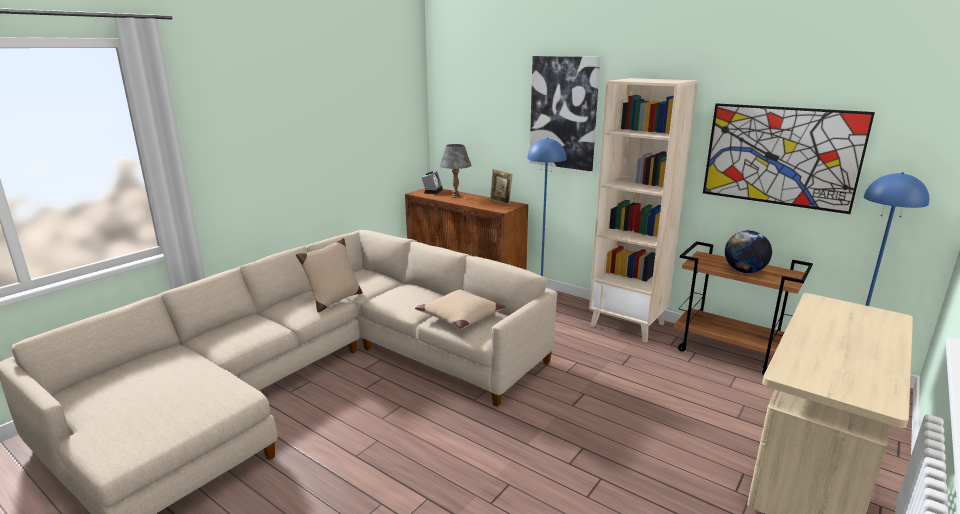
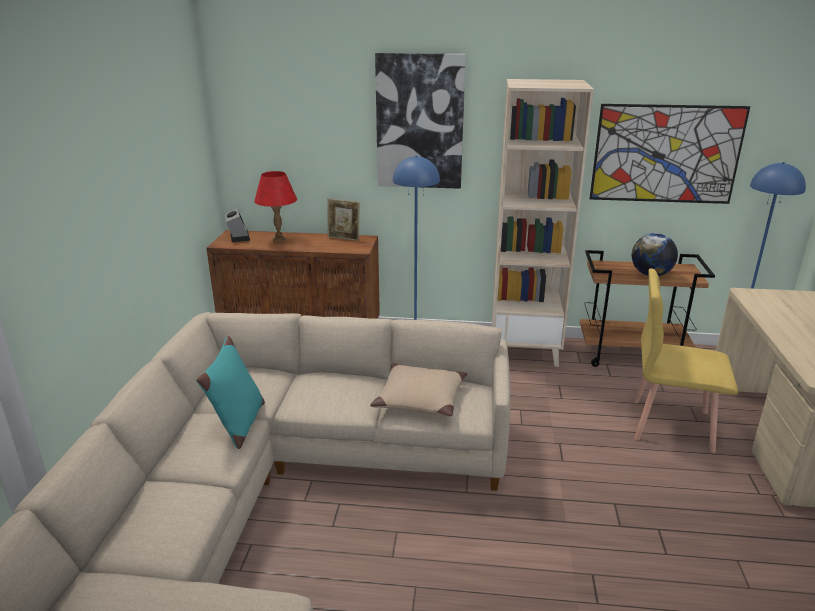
camera: 30 degrees left, 5 degrees up
(334, 301) = (239, 425): beige pillow -> turquoise pillow
(455, 196) = (279, 240): grey table lamp -> red table lamp
(705, 412) = (670, 424): none -> yellow chair

